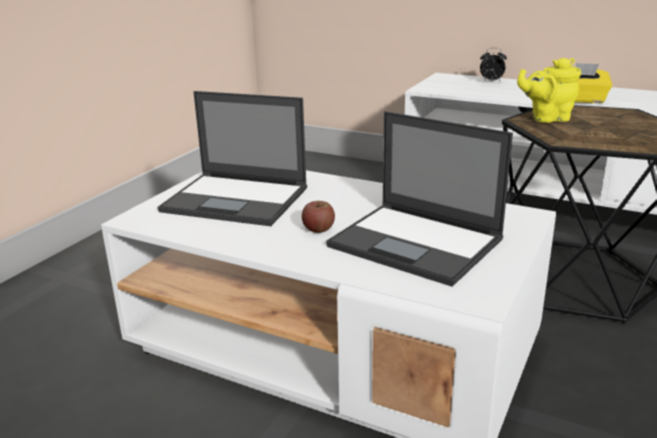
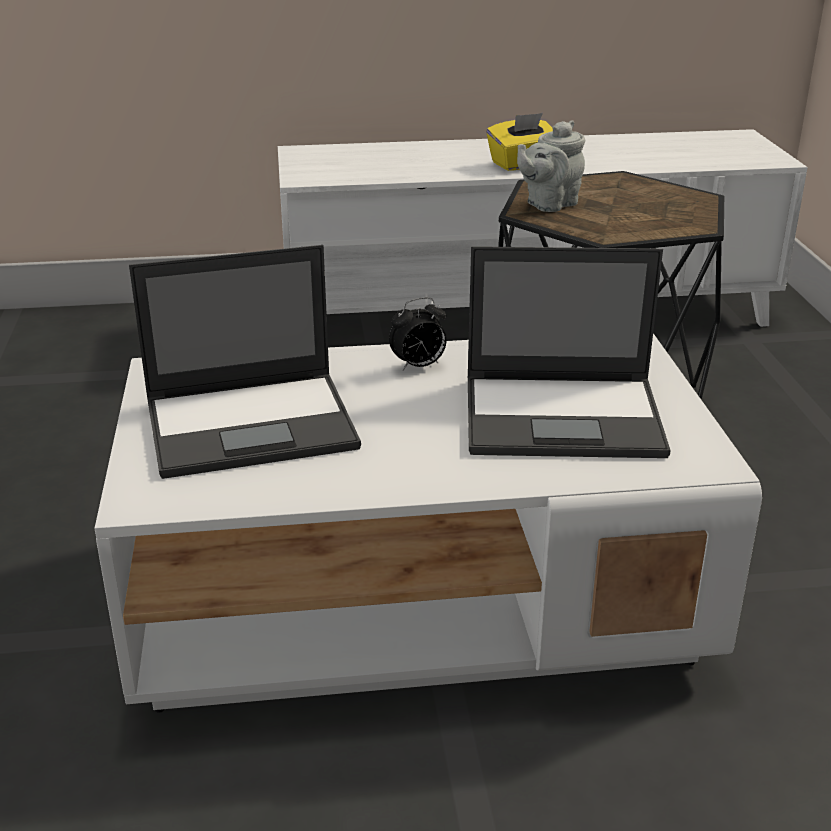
camera: 35 degrees left, 5 degrees up
(318, 229) = (426, 434): apple -> none
(491, 82) = (377, 151): alarm clock -> alarm clock (418, 366)
(547, 118) = (549, 204): yellow teapot -> grey teapot

